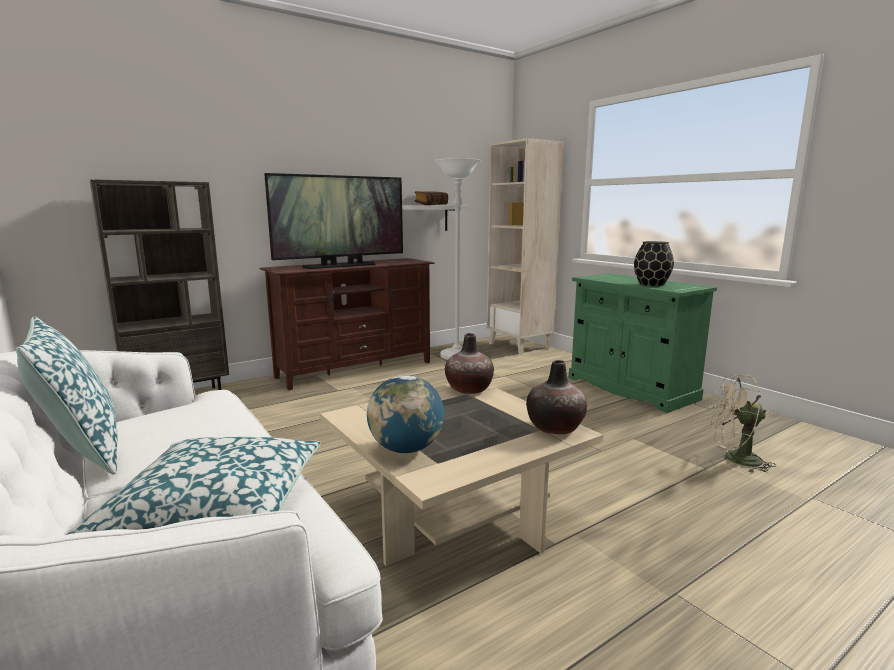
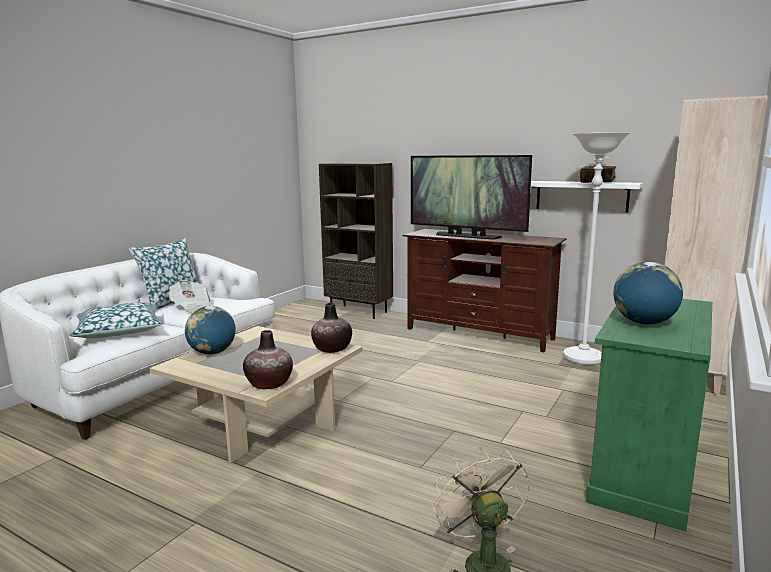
camera: 65 degrees right, 0 degrees up
(179, 434) = (191, 307): none -> newspaper
(651, 284) = (644, 323): black vase -> globe

